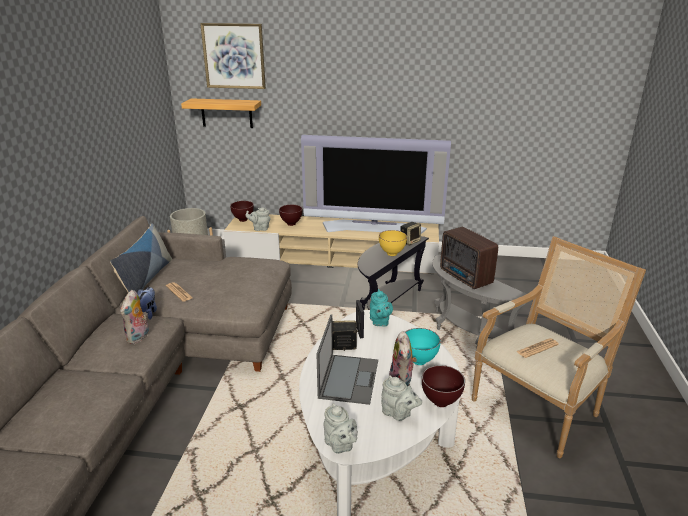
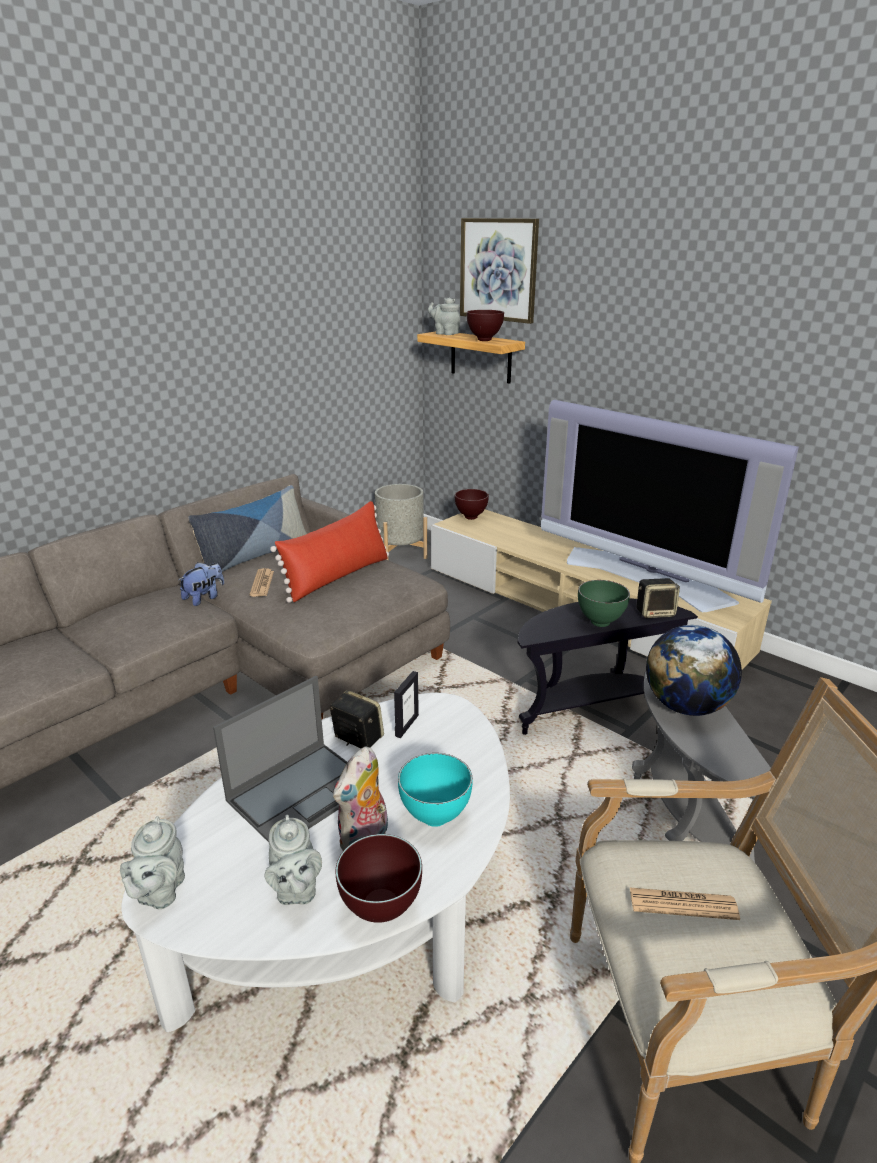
camera: 35 degrees right, 0 degrees up
(138, 338) = (154, 623): plush toy -> none
(223, 274) = (338, 577): none -> red pillow
(260, 228) = (479, 534): grey teapot -> grey teapot (445, 333)
(292, 224) = (528, 539): brown bowl -> brown bowl (485, 340)
(379, 322) = (454, 724): turquoise teapot -> none
(391, 254) = (599, 622): yellow bowl -> green bowl
(466, 278) = (686, 706): radio -> globe

